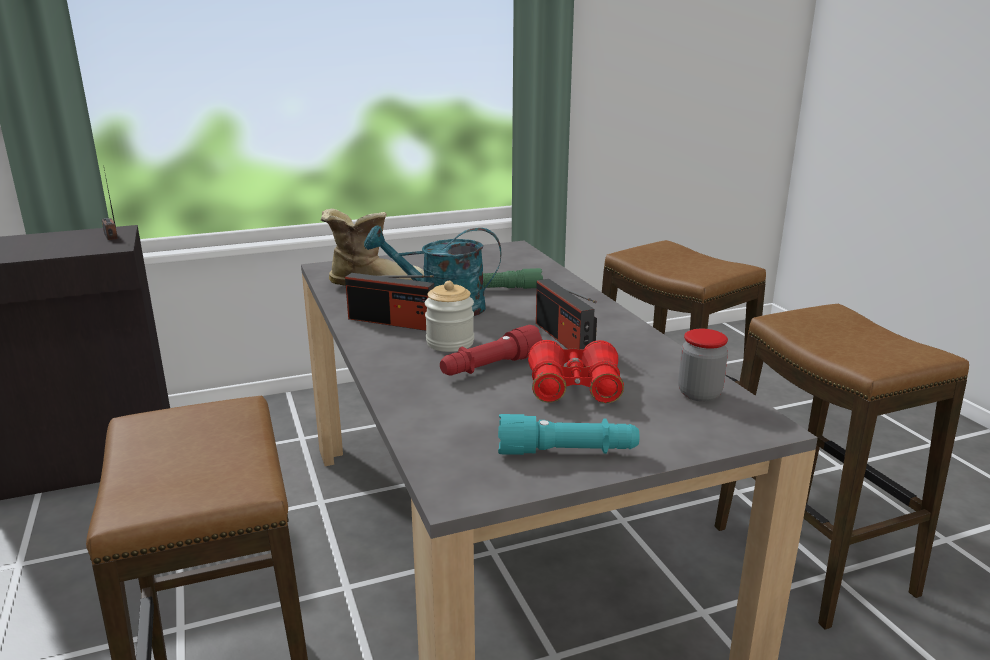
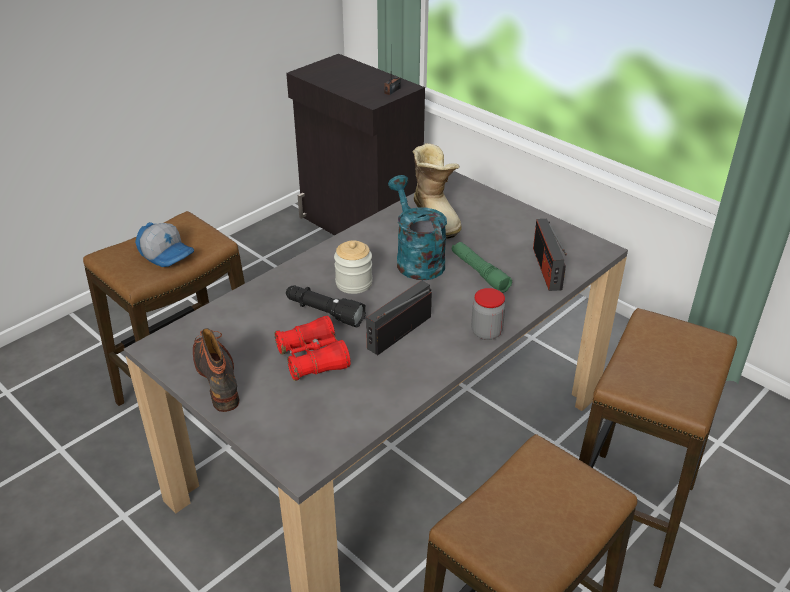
camera: 65 degrees right, 15 degrees up
(211, 451) = (167, 254): none -> cap
(392, 322) = (373, 248): radio -> radio (547, 269)
(490, 367) = (324, 312): red flashlight -> black flashlight
(567, 452) = (218, 377): turquoise flashlight -> boot
(699, 394) = (338, 423): jar -> jar (486, 332)

